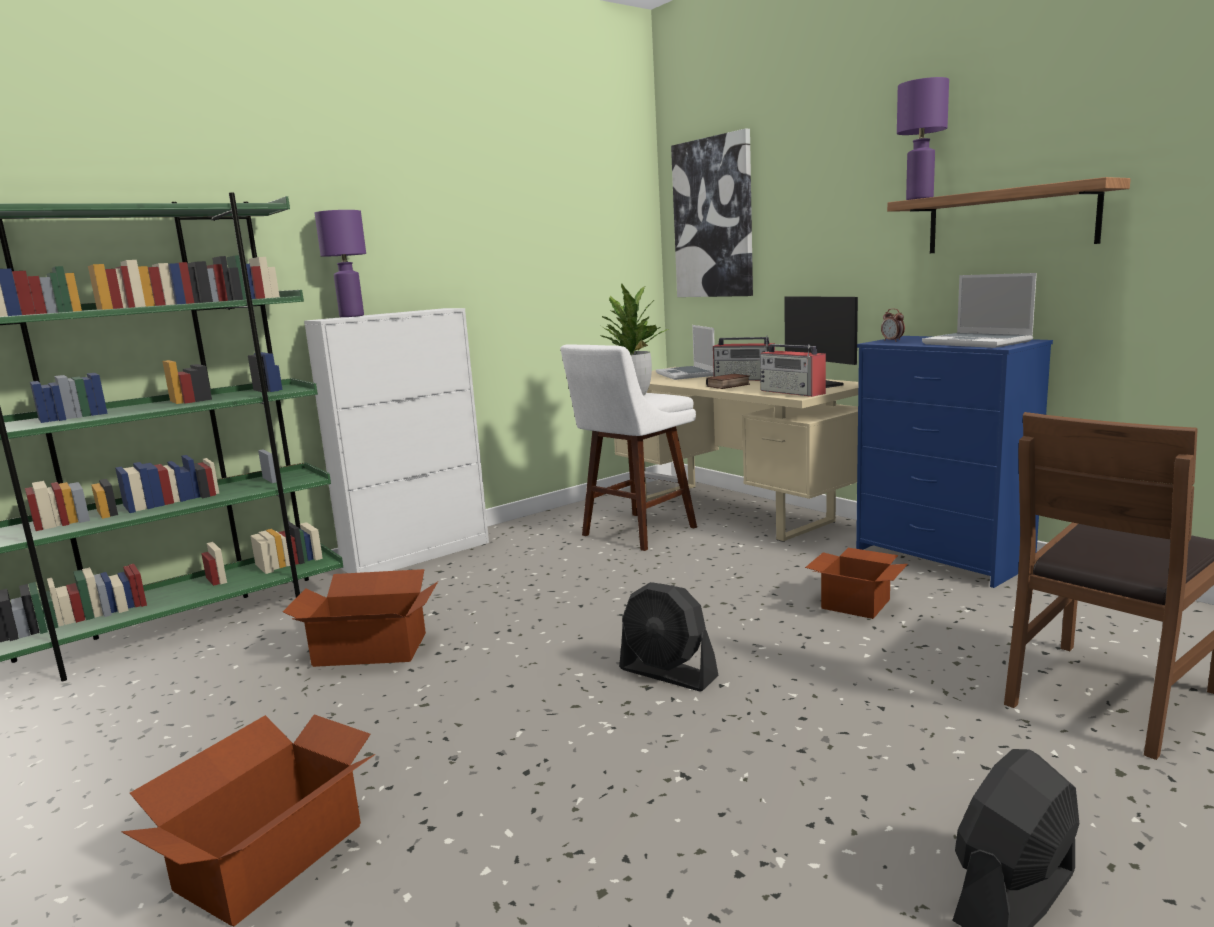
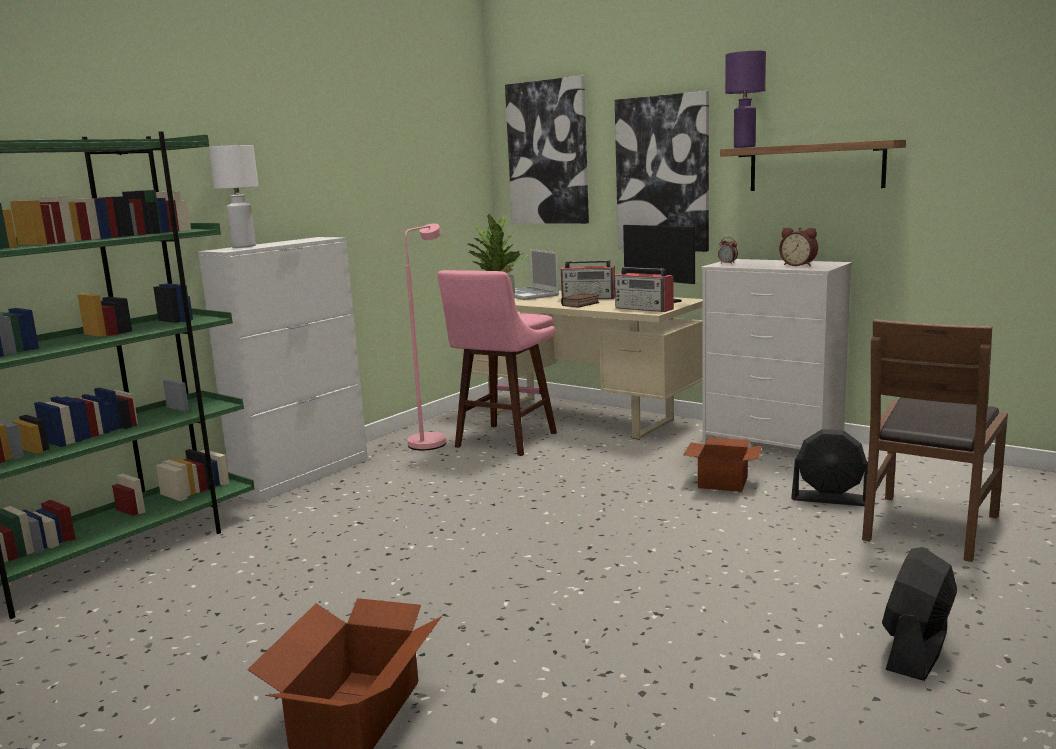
camera: 15 degrees left, 0 degrees up
(351, 316) = (243, 246): purple table lamp -> white table lamp
(370, 649) = (319, 557): cardboard box -> none
(564, 526) = (432, 440): none -> pink floor lamp
(635, 533) = (503, 441): white stool -> pink stool
(668, 673) = (602, 547): black fan -> black fan (830, 499)
(830, 237) = (662, 174): none -> picture
(943, 557) = (773, 442): blue dresser -> white dresser
(978, 342) = (799, 265): laptop -> alarm clock

